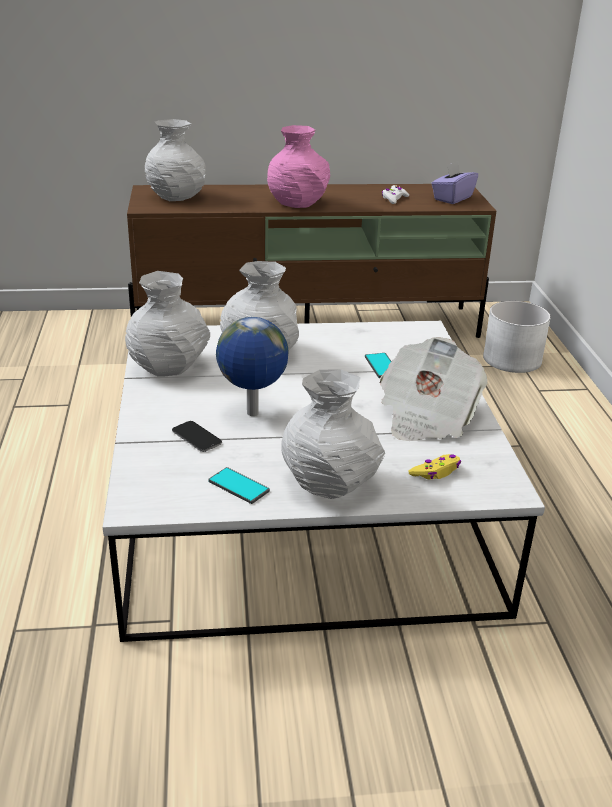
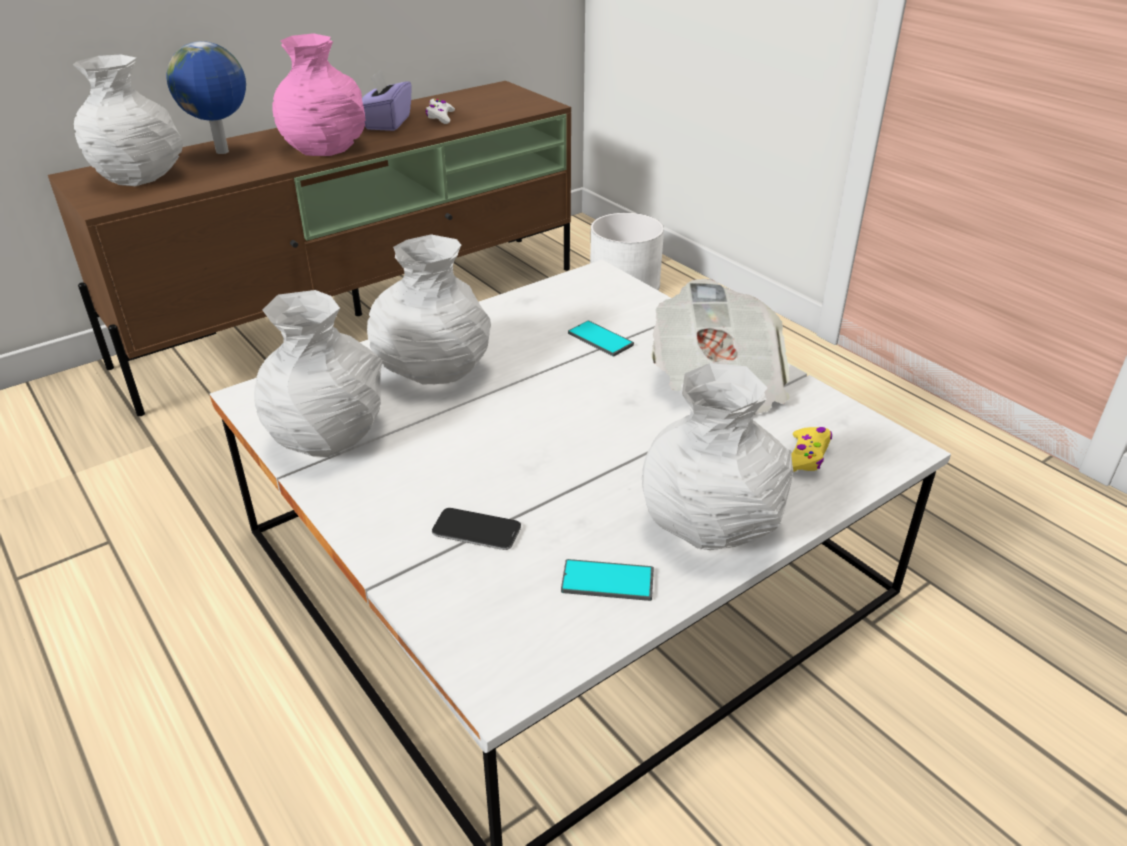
camera: 30 degrees left, 5 degrees up
(252, 414) = (514, 464): globe -> globe (223, 152)
(452, 198) = (506, 102): purple tissue box -> purple tissue box (387, 123)

